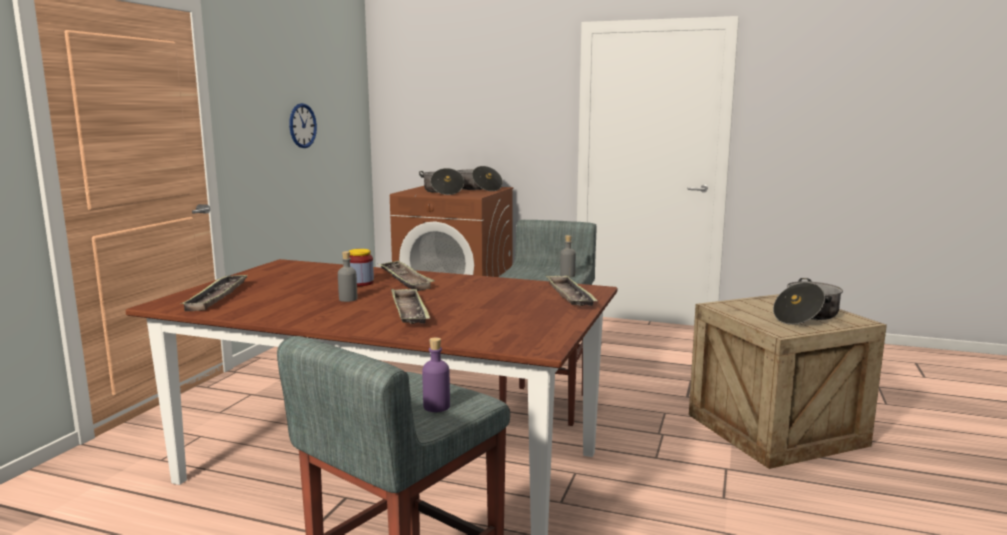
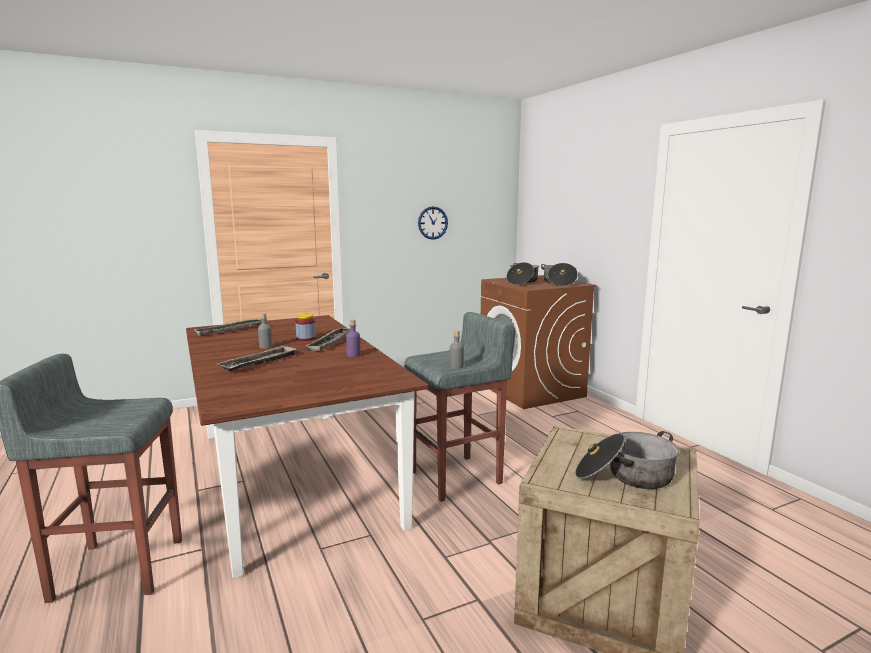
camera: 45 degrees right, 0 degrees up
(436, 406) = (102, 421): purple bottle -> purple bottle (353, 355)
(569, 296) = (370, 380): tray -> none

